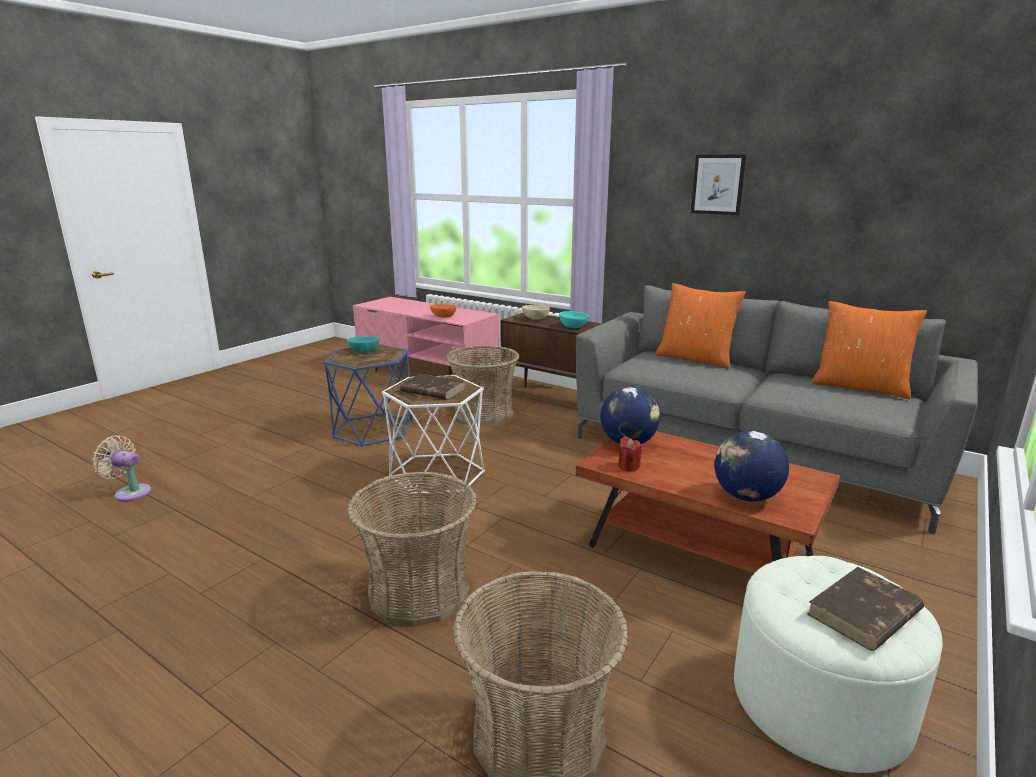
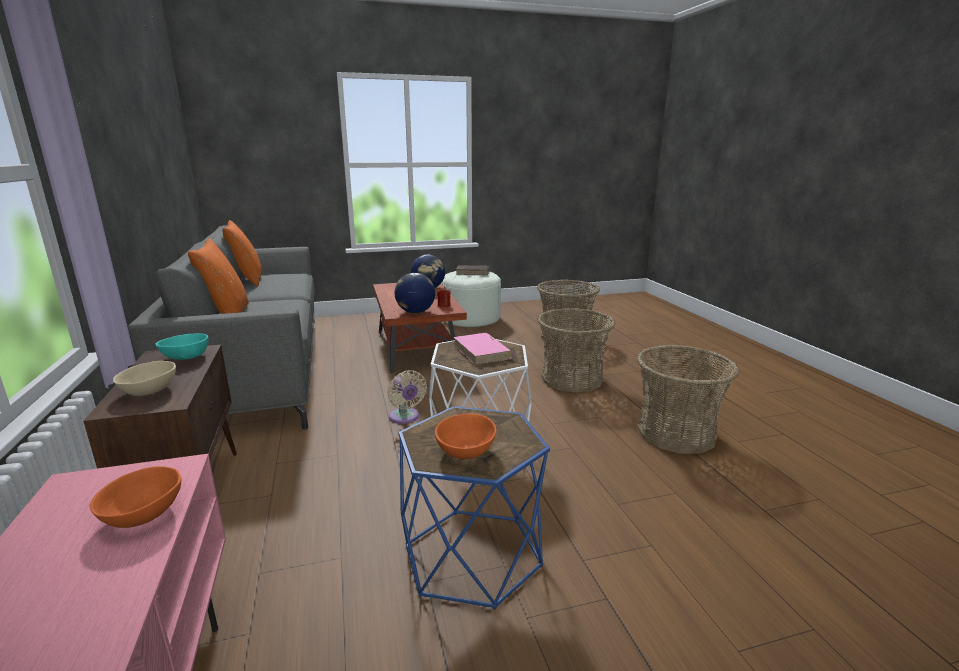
camera: 140 degrees left, 0 degrees up
(130, 492) = (849, 571): beige fan -> beige fan (405, 418)
(364, 351) = (465, 450): turquoise bowl -> orange bowl
(432, 390) = (482, 352): brown book -> pink book
(483, 413) = (301, 515): basket -> basket (676, 433)
(718, 184) = (112, 135): picture -> none

